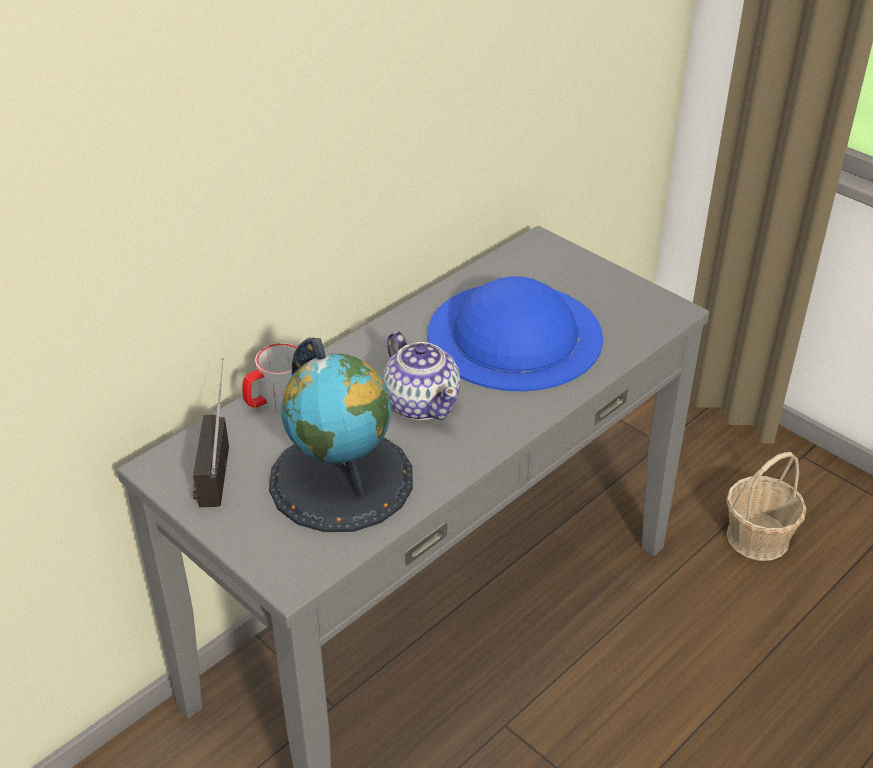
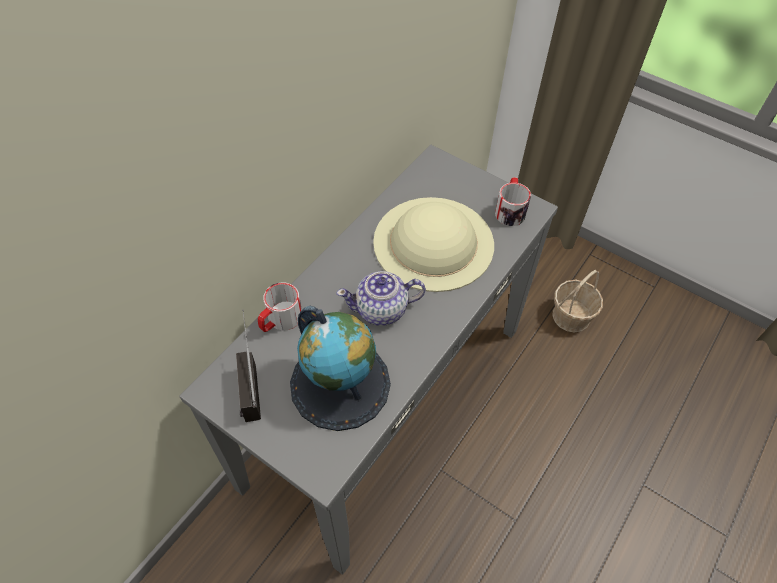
camera: 10 degrees left, 15 degrees up
(422, 403) = (382, 310): teapot -> teapot turned 120 degrees clockwise
(515, 335) = (433, 242): blue hat -> beige hat
(636, 308) = (510, 210): none -> mug

